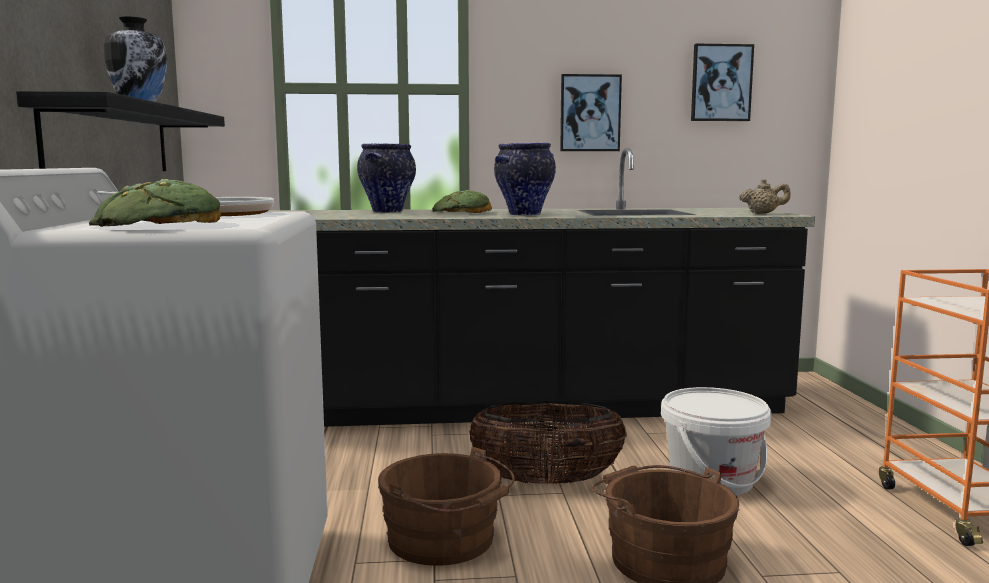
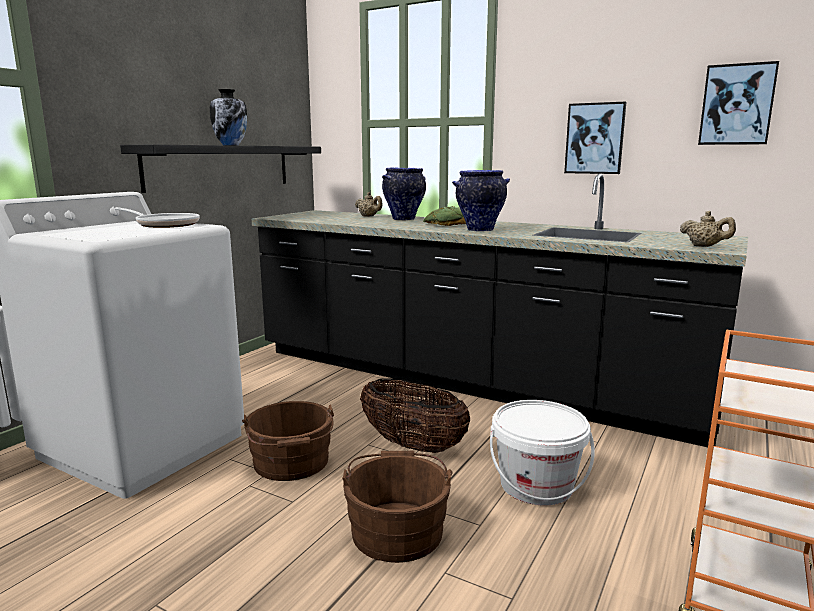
camera: 35 degrees right, 5 degrees up
(159, 225) = (83, 234): bread -> none
(328, 212) = (369, 216): none -> beige teapot

